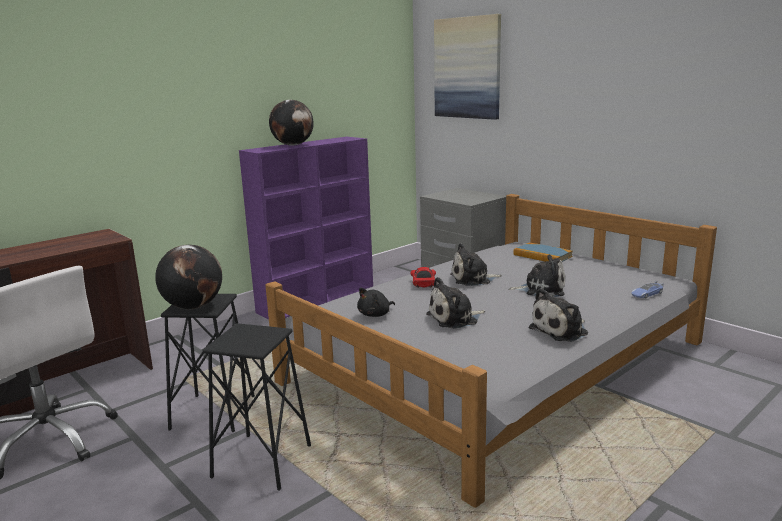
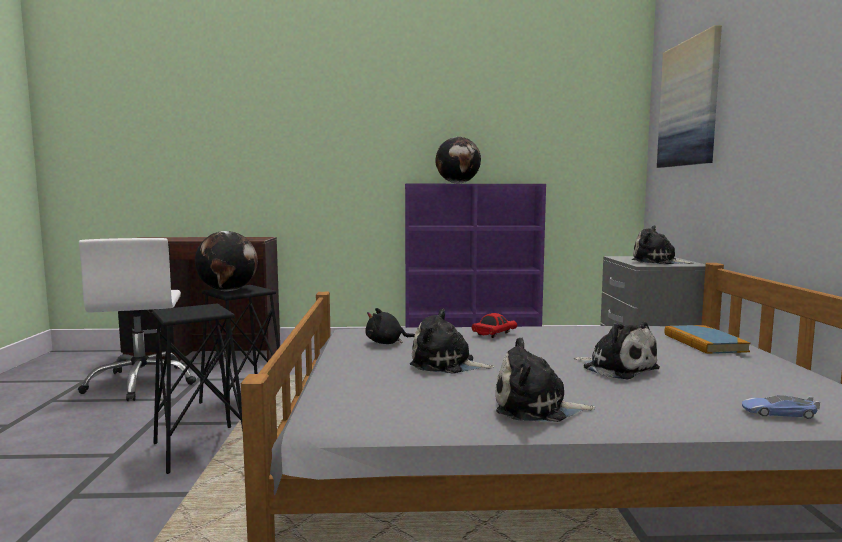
camera: 40 degrees right, 10 degrees down
(473, 279) = (556, 342): plush toy -> plush toy (657, 262)

